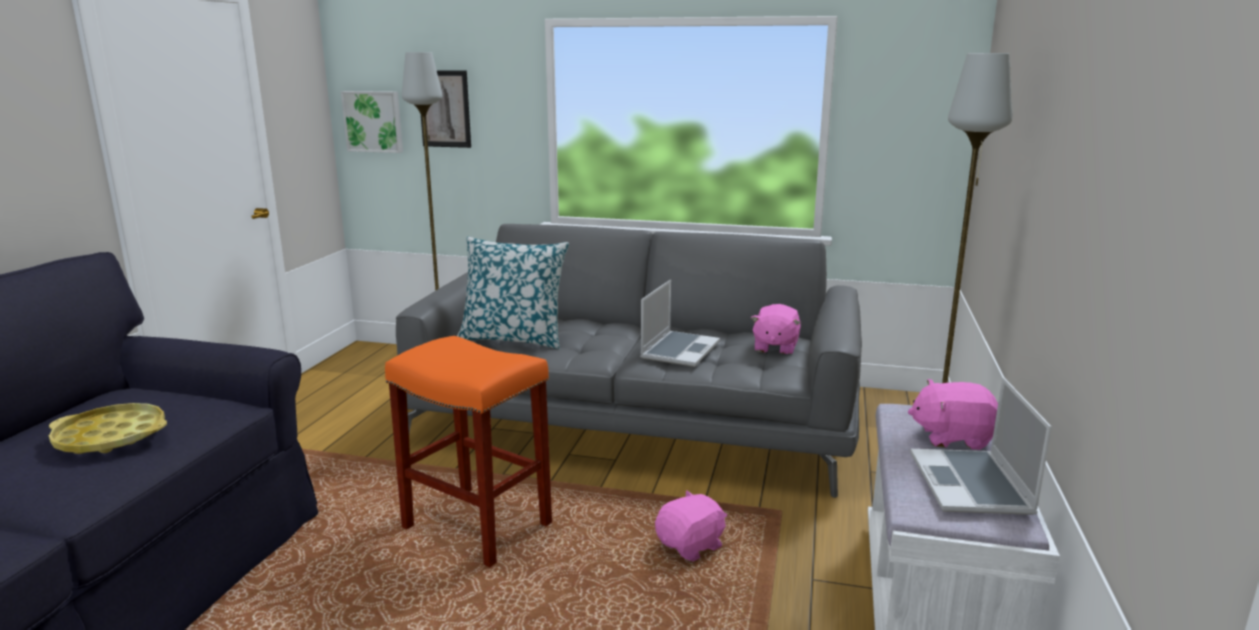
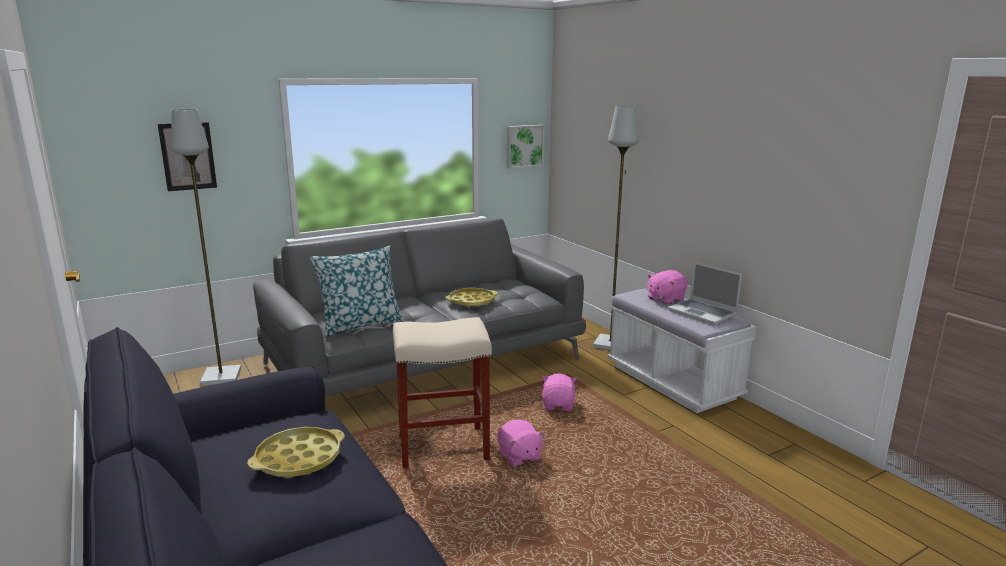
camera: 45 degrees left, 0 degrees up
(374, 121) = (108, 174): picture -> picture (524, 146)
(479, 526) = (444, 446): orange stool -> beige stool
(679, 350) = (471, 301): laptop -> yellow tray
(775, 347) = (511, 286): pink plush toy -> pink plush toy (519, 456)

